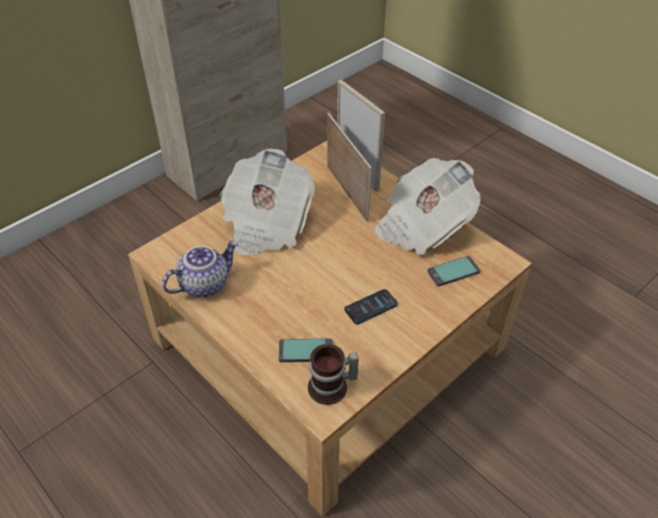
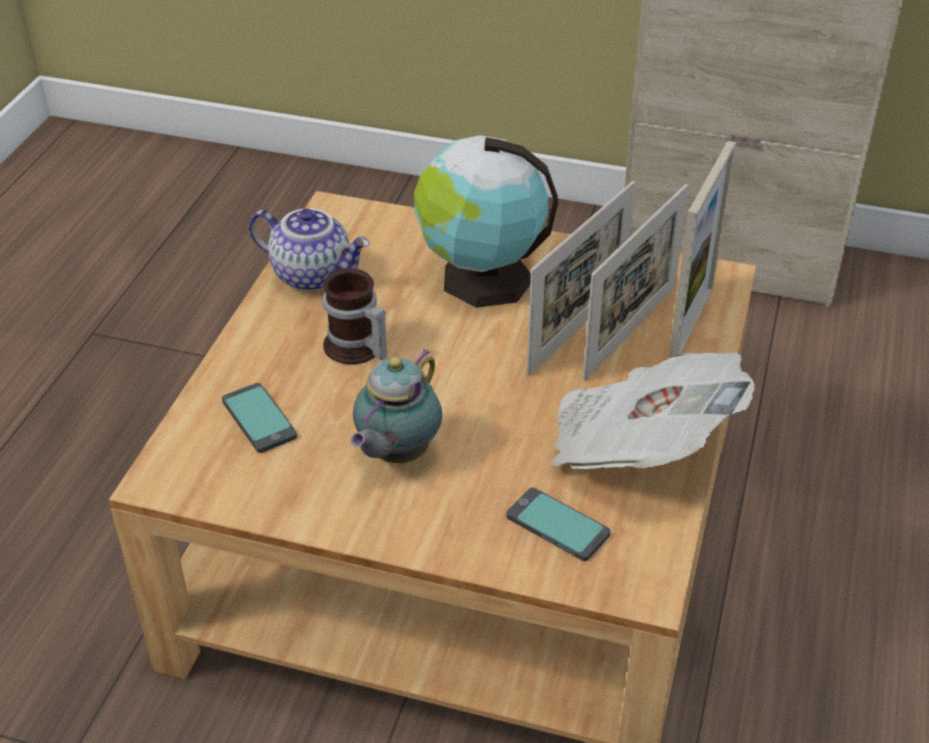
camera: 60 degrees right, 5 degrees down
(266, 223) = (481, 279): newspaper -> globe
(330, 207) = (577, 328): none -> picture frame
(332, 388) = (208, 472): mug -> mug (355, 349)
(371, 307) = (396, 454): phone -> teapot

